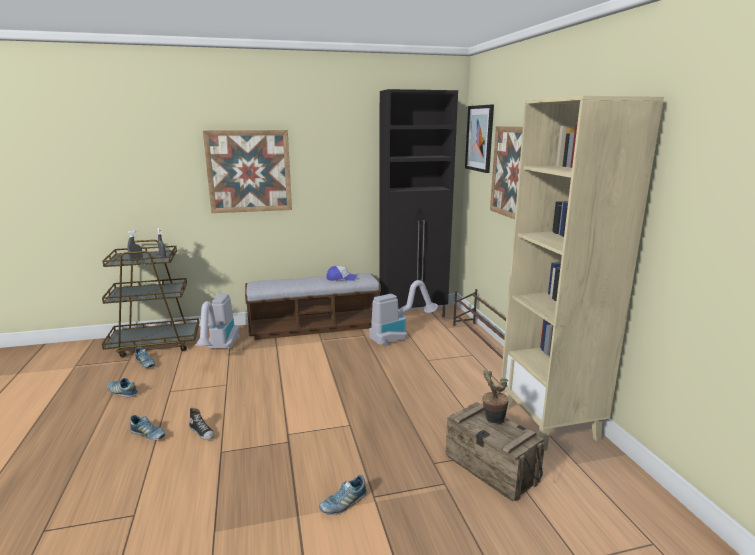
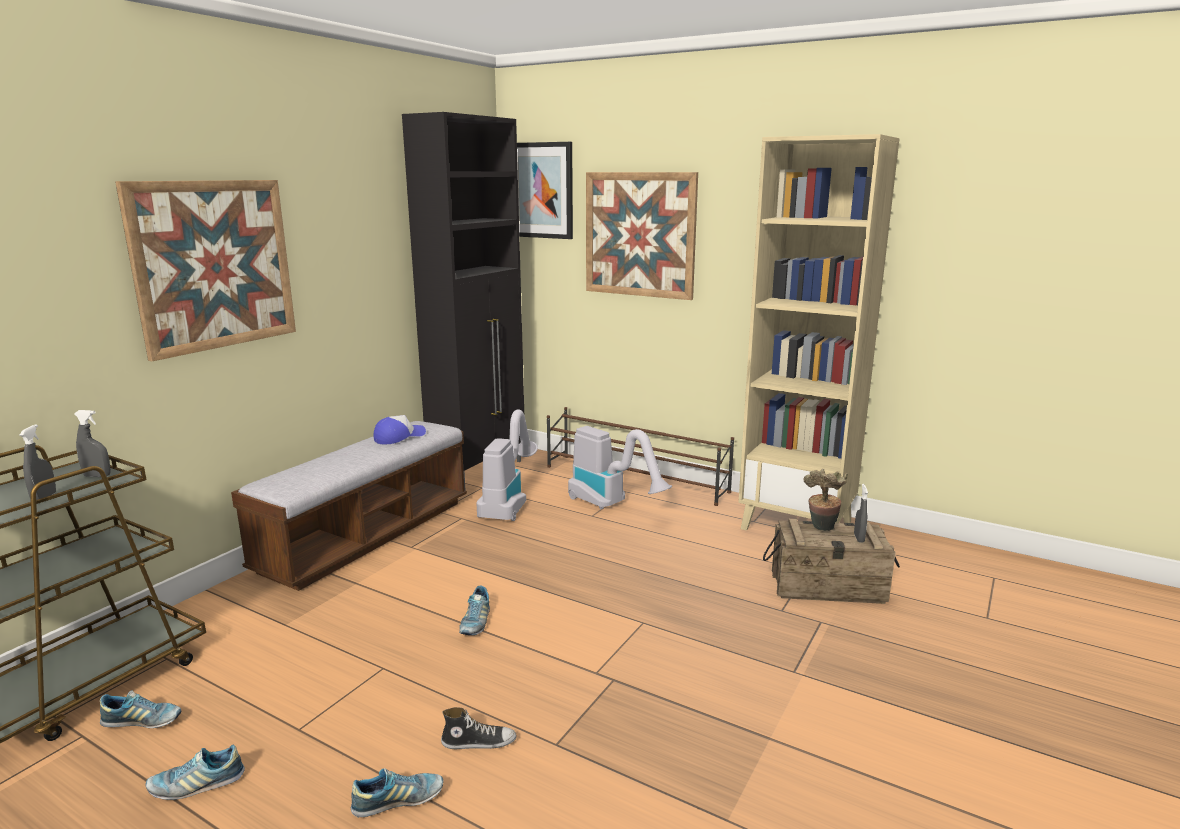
camera: 45 degrees left, 0 degrees up
(220, 349) = (259, 629): vacuum cleaner -> vacuum cleaner (612, 505)
(343, 503) = (783, 696): shoe -> shoe (475, 622)
(506, 438) = (859, 538): none -> grey spray bottle

